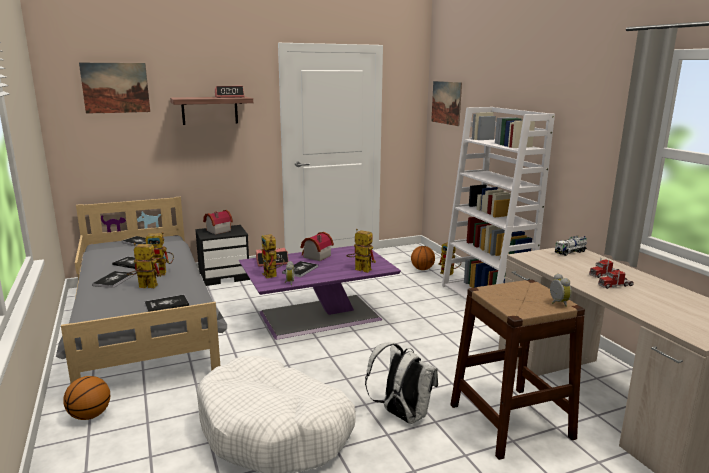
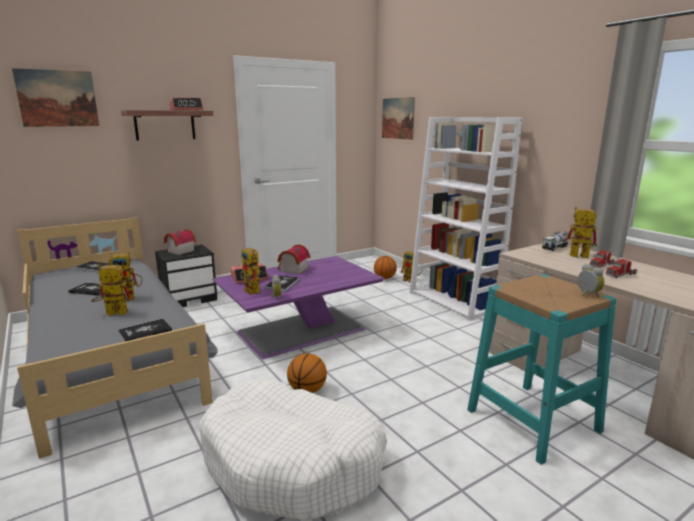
camera: 10 degrees left, 0 degrees up
(90, 415) = (63, 472): basketball -> basketball (307, 390)
(113, 280) = (74, 309): book -> none
(359, 269) = (343, 280): toy robot -> toy robot (574, 256)
(401, 415) = (423, 427): white backpack -> none
(510, 421) = (532, 420): brown stool -> turquoise stool

